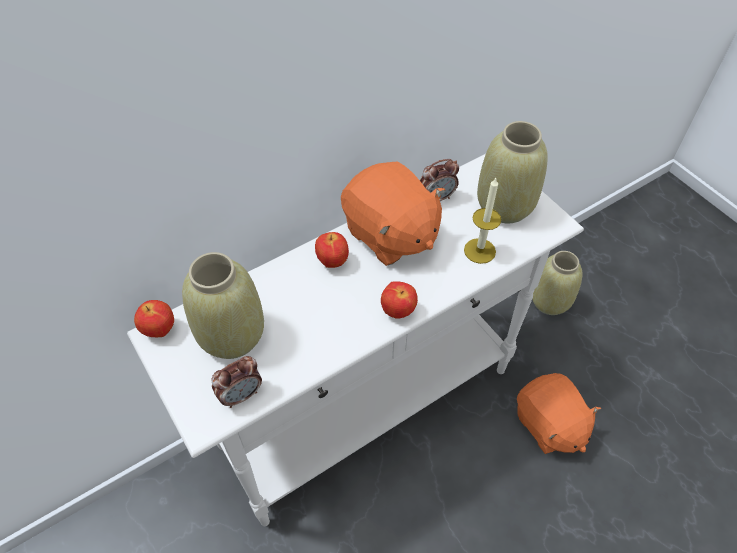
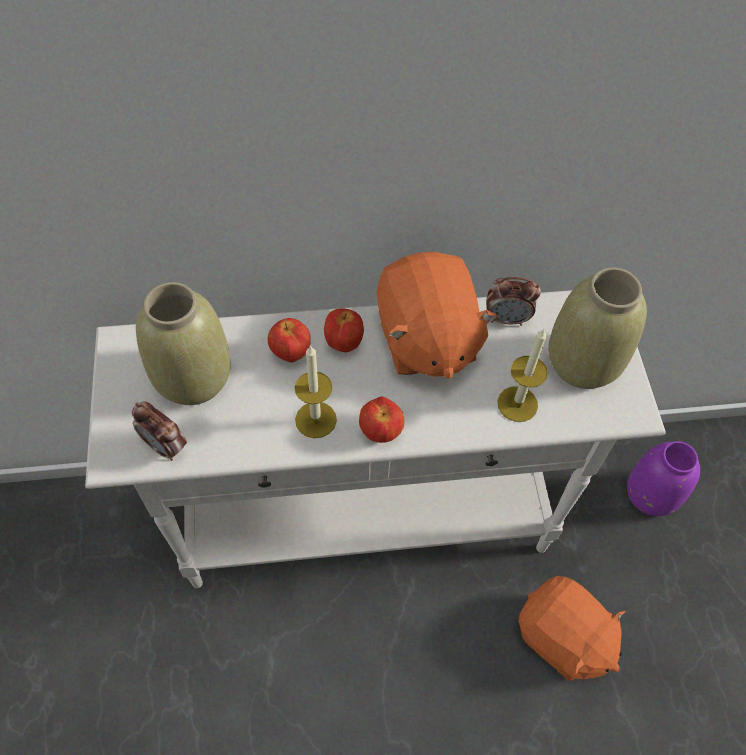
camera: 25 degrees right, 5 degrees up
(159, 330) = (126, 340): apple -> apple (290, 353)
(241, 395) = (166, 446): alarm clock -> alarm clock turned 45 degrees clockwise
(345, 323) = (315, 419): none -> candle
(549, 425) = (562, 638): orange plush toy -> orange plush toy turned 45 degrees counterclockwise
(550, 300) = (651, 494): beige vase -> purple vase

